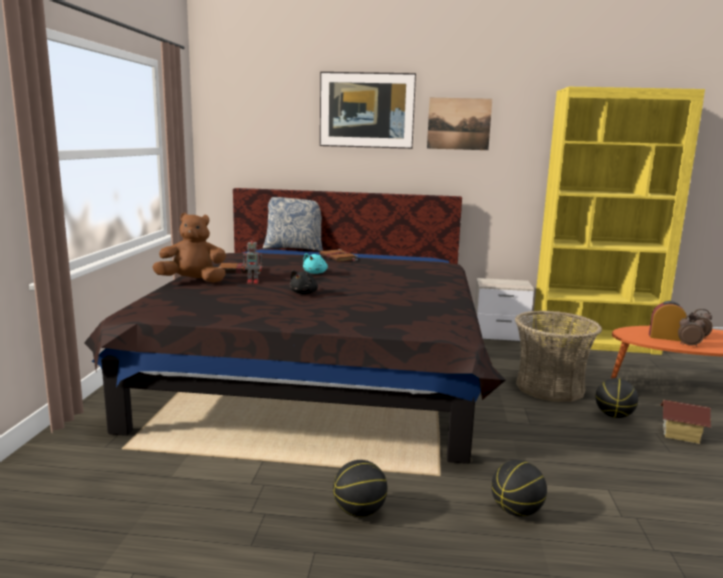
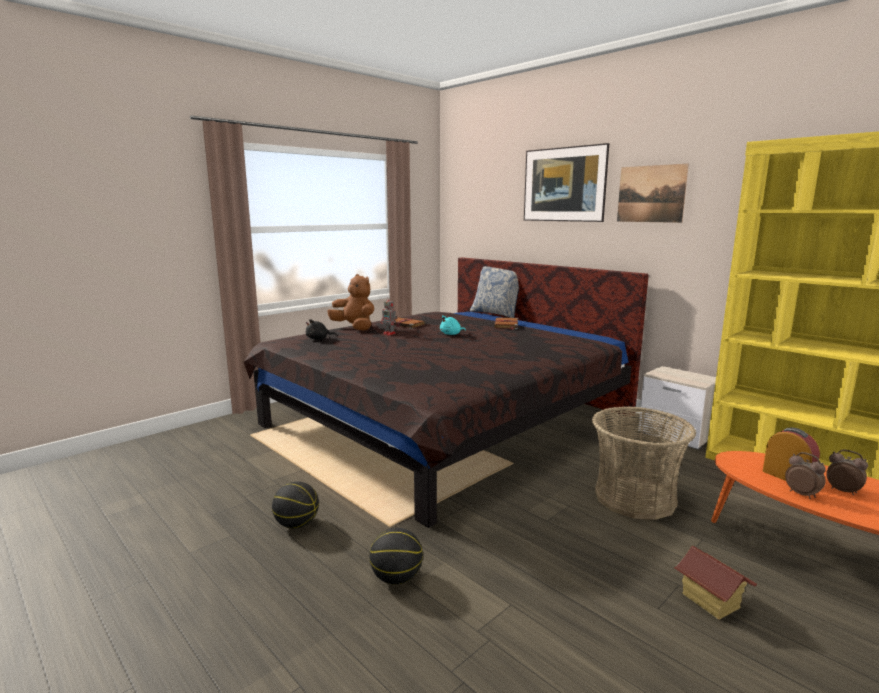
camera: 40 degrees right, 0 degrees up
(304, 293) = (400, 347): black plush toy -> black plush toy (319, 339)
(613, 415) = (658, 548): basketball -> none

